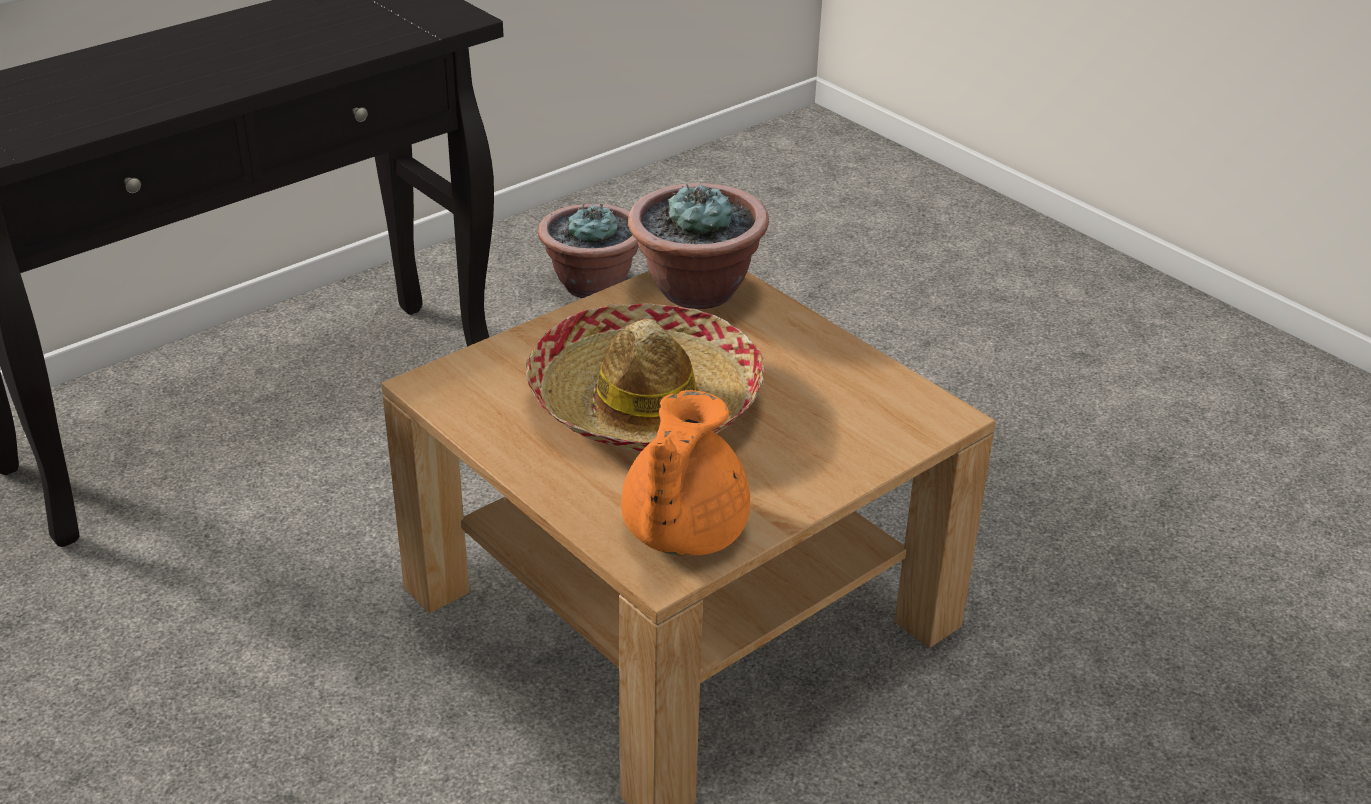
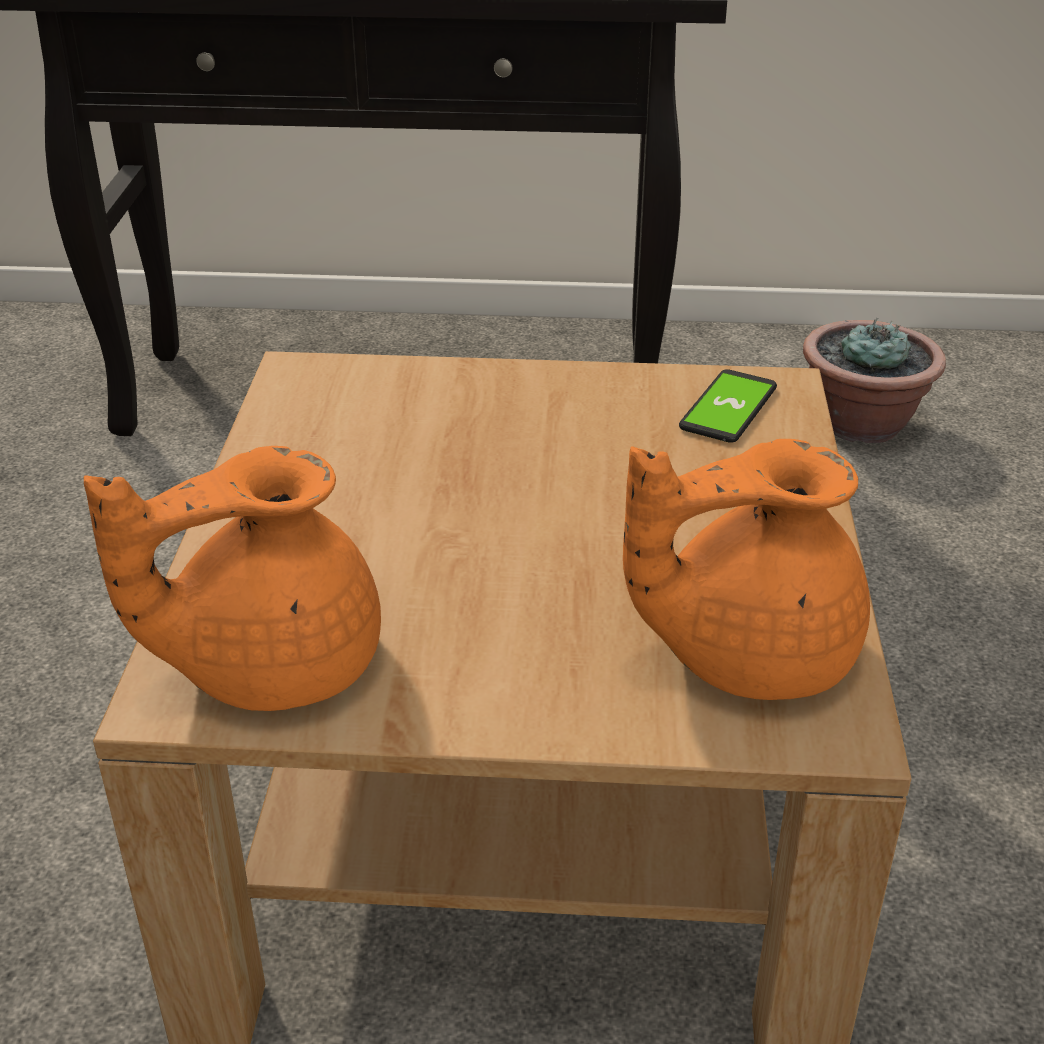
camera: 45 degrees right, 0 degrees up
(645, 401) = (476, 496): hat -> none
(695, 290) = (728, 408): potted plant -> phone
(871, 405) = (745, 652): none -> orange teapot

